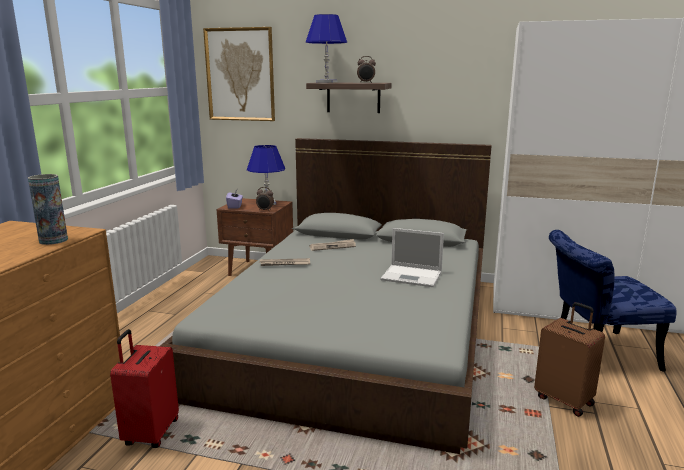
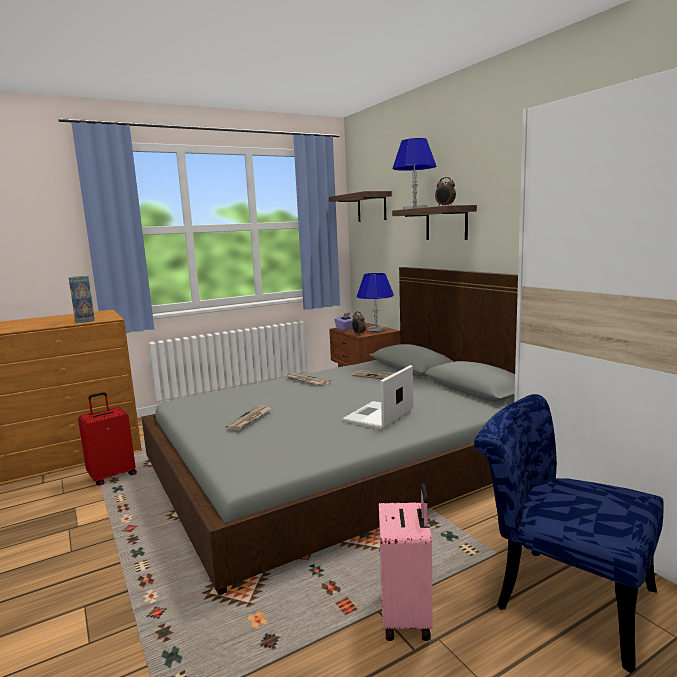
camera: 45 degrees right, 5 degrees down
(240, 75) = (371, 207): picture -> shelf
(326, 308) = (250, 419): none -> newspaper
(412, 276) = (378, 416): laptop -> laptop turned 60 degrees clockwise
(564, 400) = (407, 617): brown suitcase -> pink suitcase

